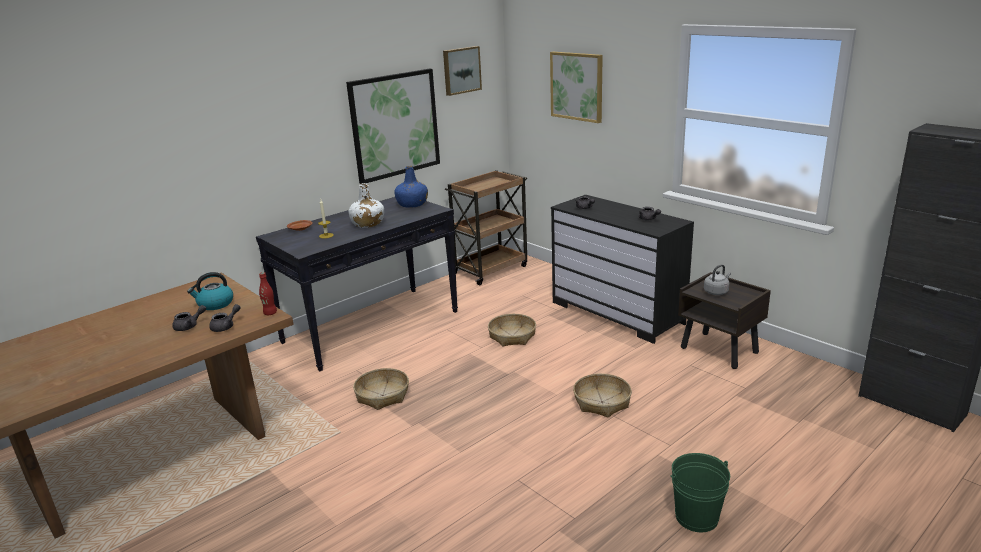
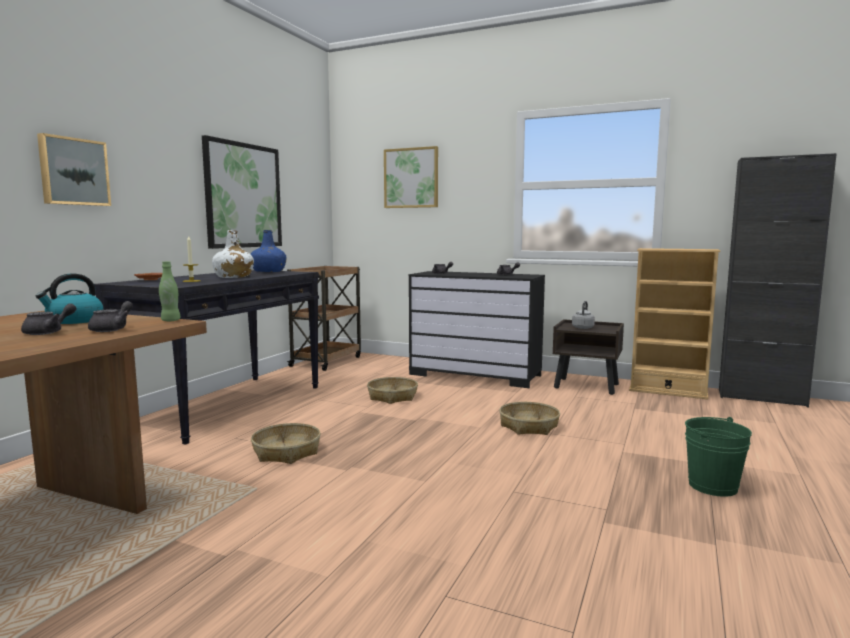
camera: 25 degrees left, 15 degrees down
(270, 313) = (170, 320): red bottle -> green bottle
(461, 70) = (299, 161): picture -> picture (73, 172)
(804, 375) = (667, 391): none -> beige bookcase

